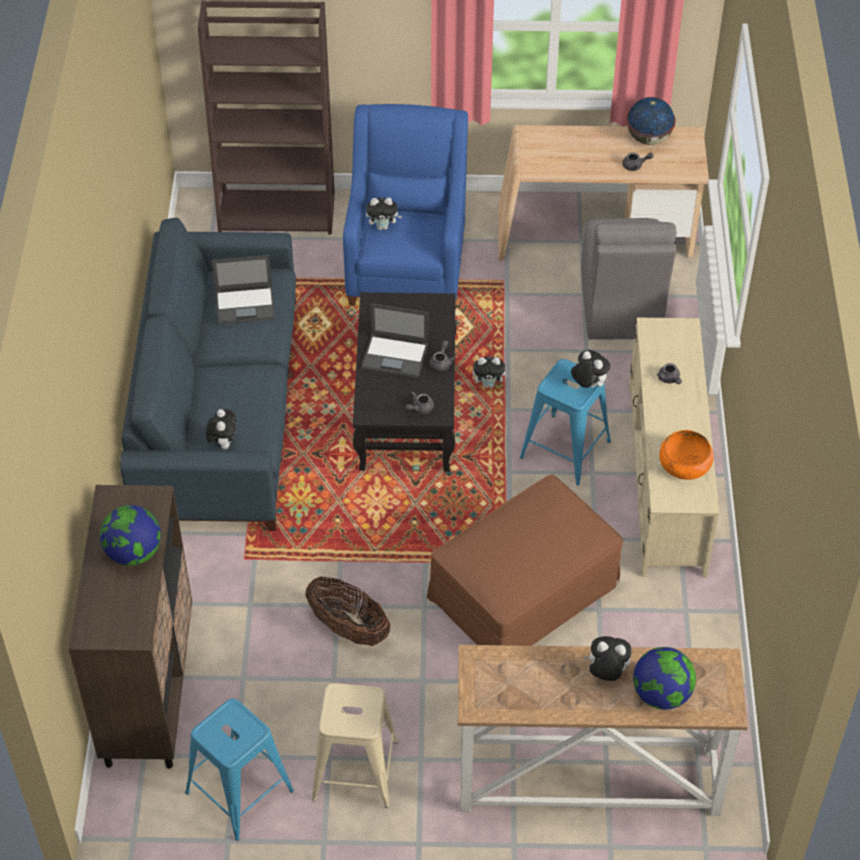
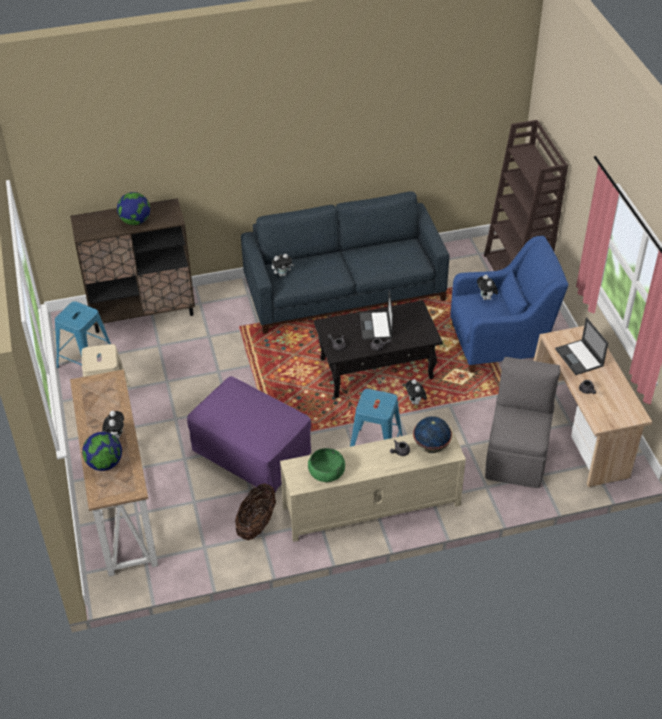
camera: 75 degrees right, 5 degrees down
(246, 305) = (391, 257): laptop -> laptop (579, 358)
(348, 628) = (203, 379): basket -> basket (256, 524)
(525, 593) = (251, 452): brown ottoman -> purple ottoman
(588, 385) = (378, 412): plush toy -> none
(620, 307) = (517, 456): grey chair -> grey chair turned 120 degrees clockwise
(648, 139) = (619, 393): globe -> globe (431, 446)
(684, 464) = (326, 471): orange bowl -> green bowl

